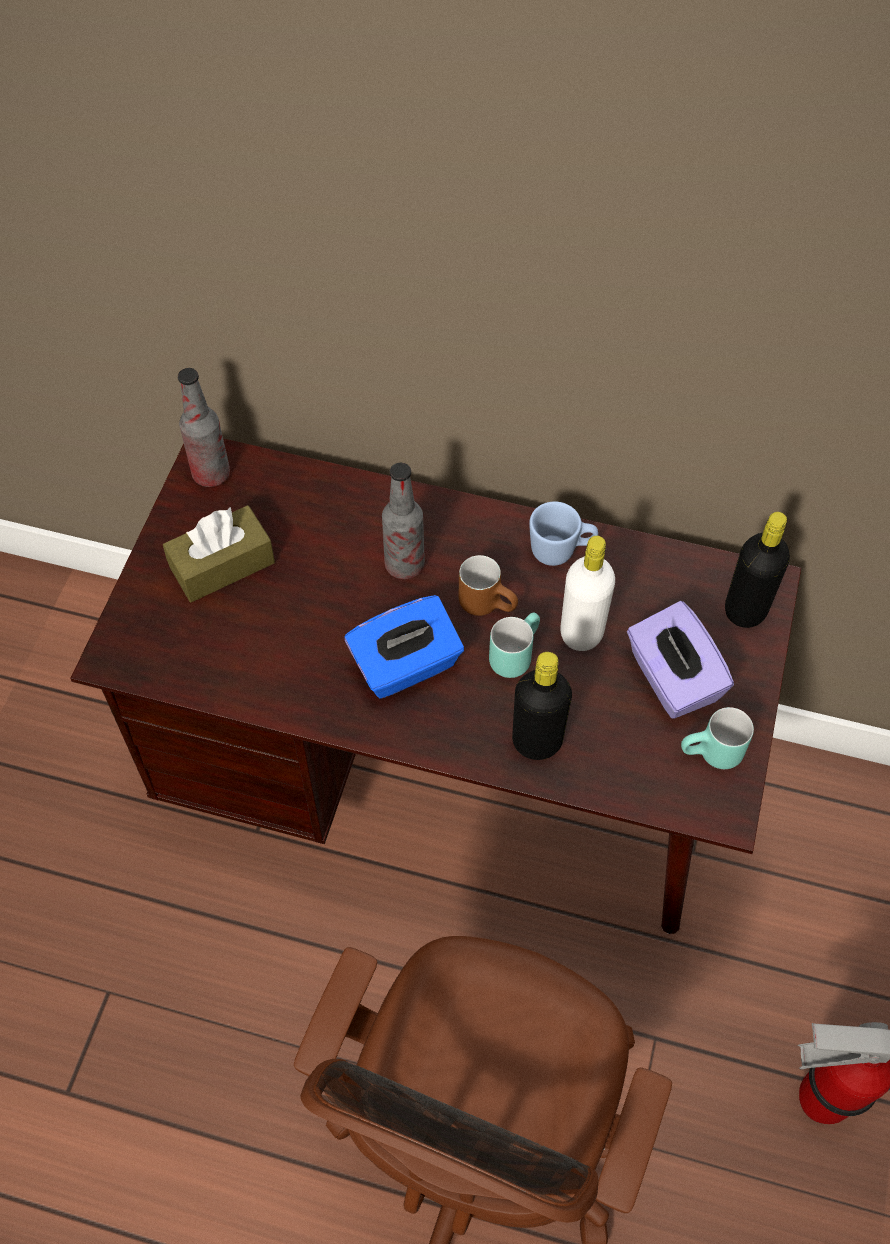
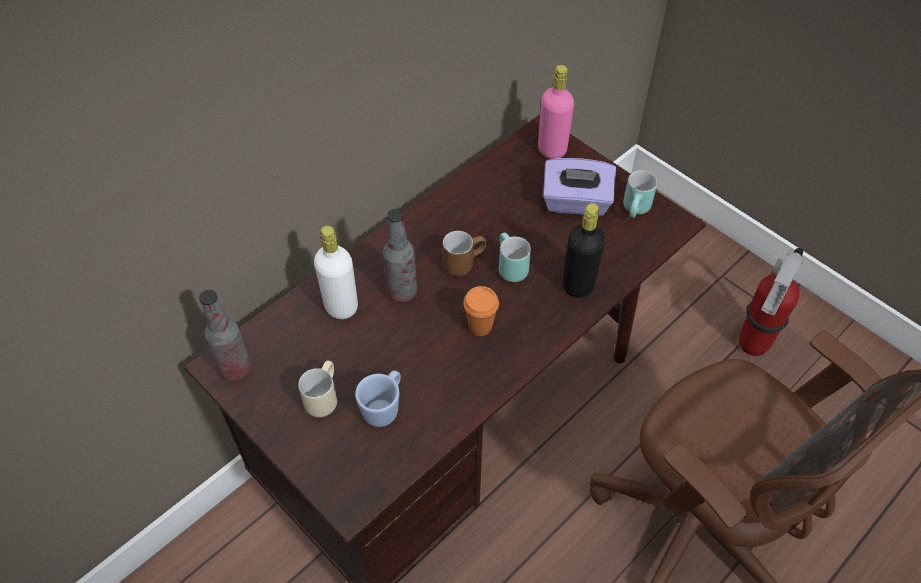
camera: 60 degrees left, 5 degrees down
(222, 565) = (321, 396): brown tissue box -> beige mug
(406, 666) = (480, 326): blue tissue box -> orange cup
(561, 551) = (451, 209): blue mug -> blue mug (384, 407)
(581, 633) = (516, 228): white bottle -> white bottle (341, 307)
(745, 610) = (552, 149): black bottle -> pink bottle

